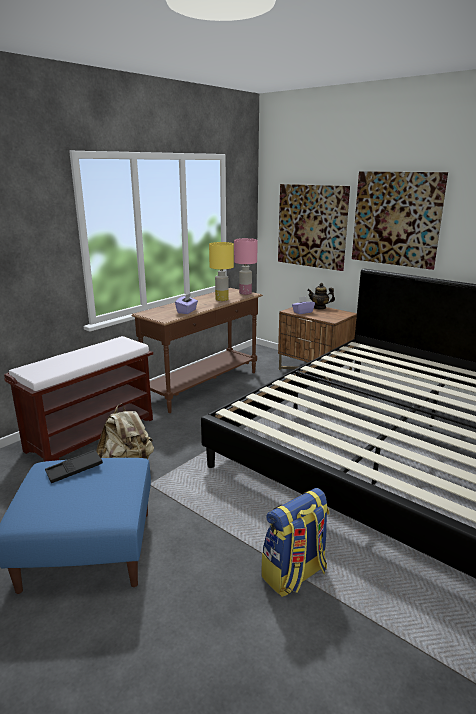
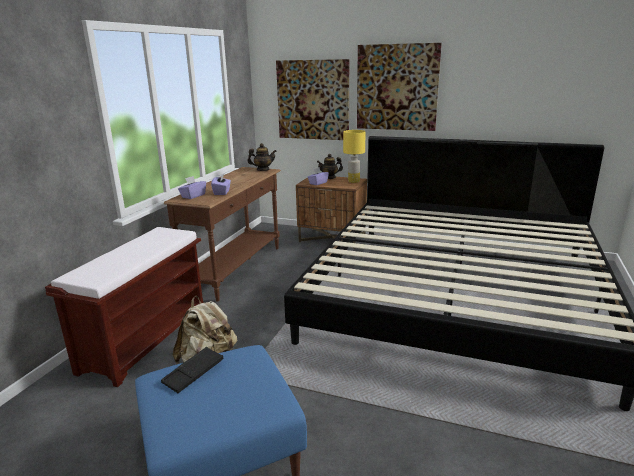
camera: 20 degrees left, 0 degrees up
(159, 311) = (193, 196): none -> purple tissue box
(221, 299) = (246, 178): yellow table lamp -> yellow table lamp (353, 181)
(245, 293) = (263, 170): pink table lamp -> teapot
(294, 575) = (437, 421): backpack -> none

